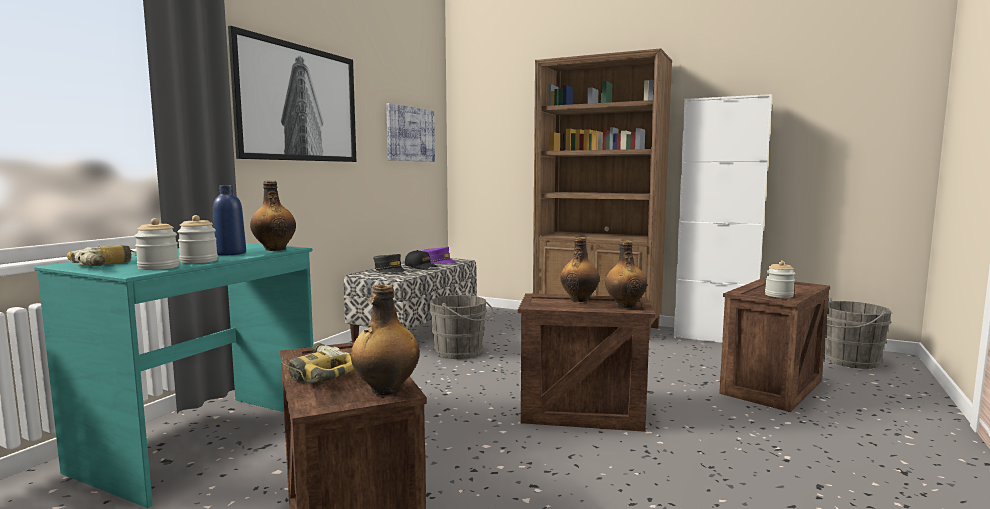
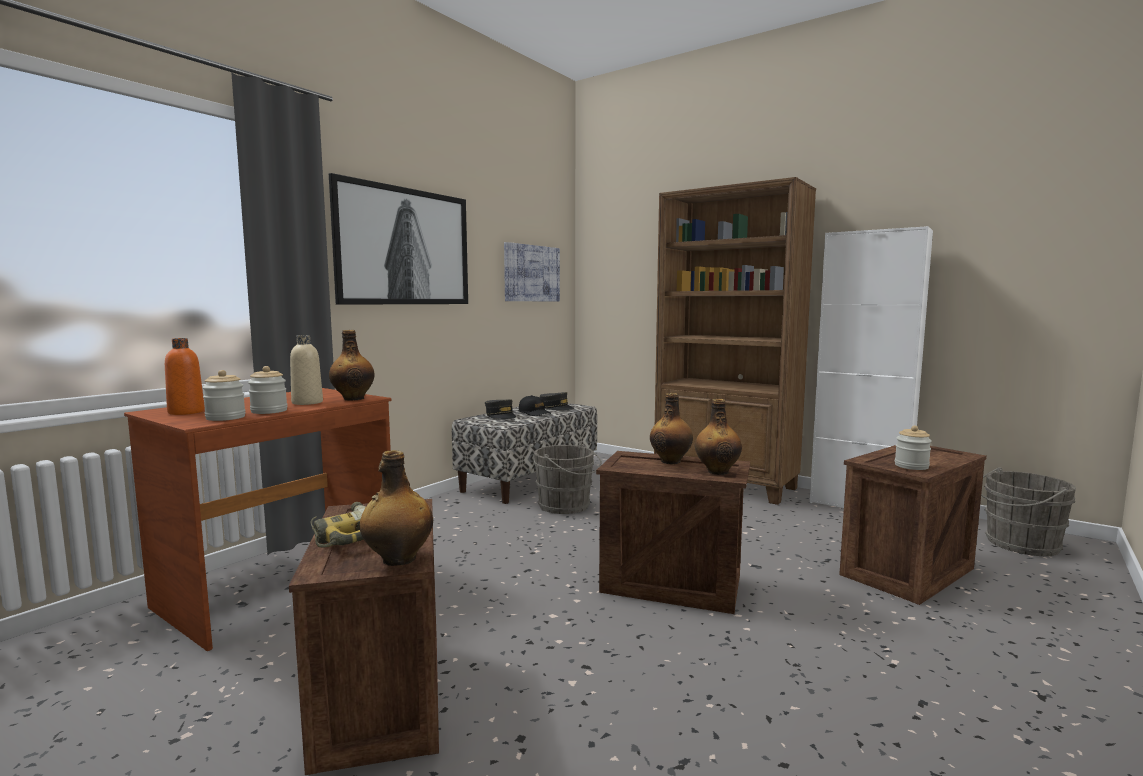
camera: 10 degrees right, 0 degrees up
(107, 264) = (186, 412): power drill -> orange bottle
(203, 444) = (280, 588): turquoise desk -> brown desk
(230, 253) = (307, 402): blue bottle -> beige bottle
(439, 262) = (556, 408): purple cap -> grey cap

